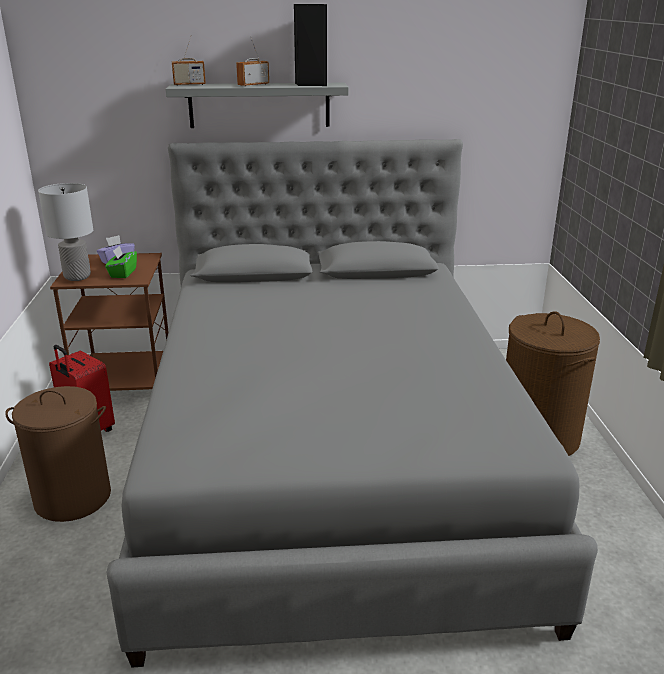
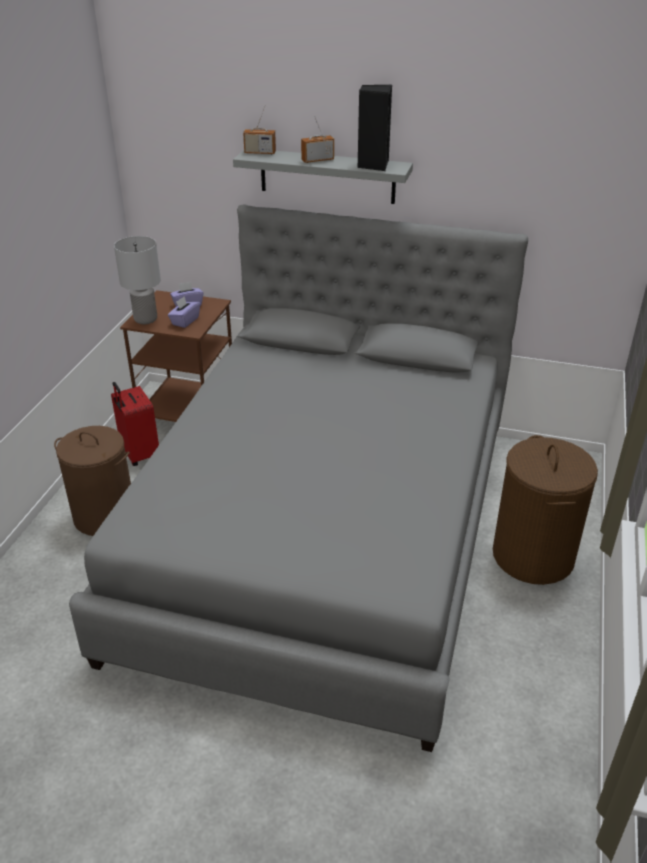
camera: 20 degrees right, 10 degrees up
(122, 273) = (185, 321): green tissue box -> purple tissue box

